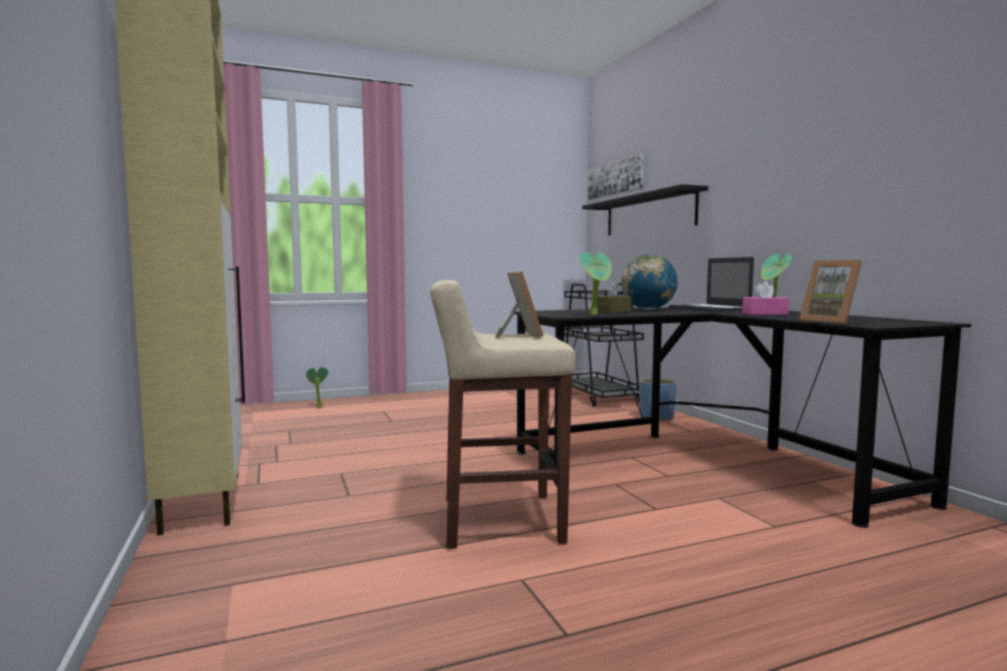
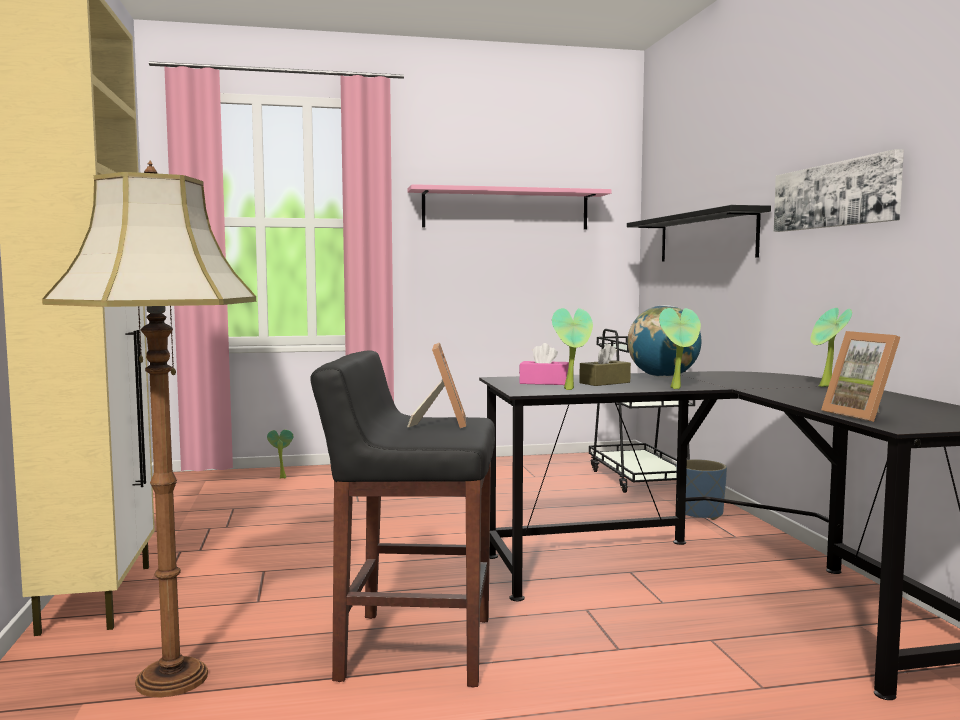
camera: 10 degrees right, 0 degrees up
(304, 560) = (169, 680): none -> floor lamp
(489, 194) = (506, 209): none -> pink shelf
(498, 520) = (413, 648): beige stool -> black stool
(615, 178) = (670, 186): picture -> picture (835, 195)
(672, 313) = (678, 388): none -> potted plant
(710, 309) = (748, 379): laptop -> none
(764, 314) = (804, 392): pink tissue box -> pink tissue box (544, 382)

